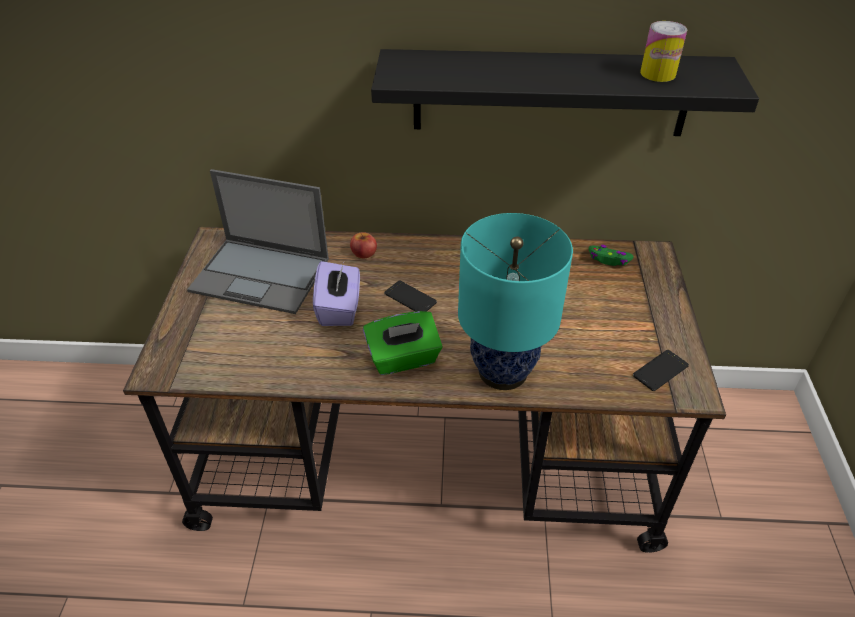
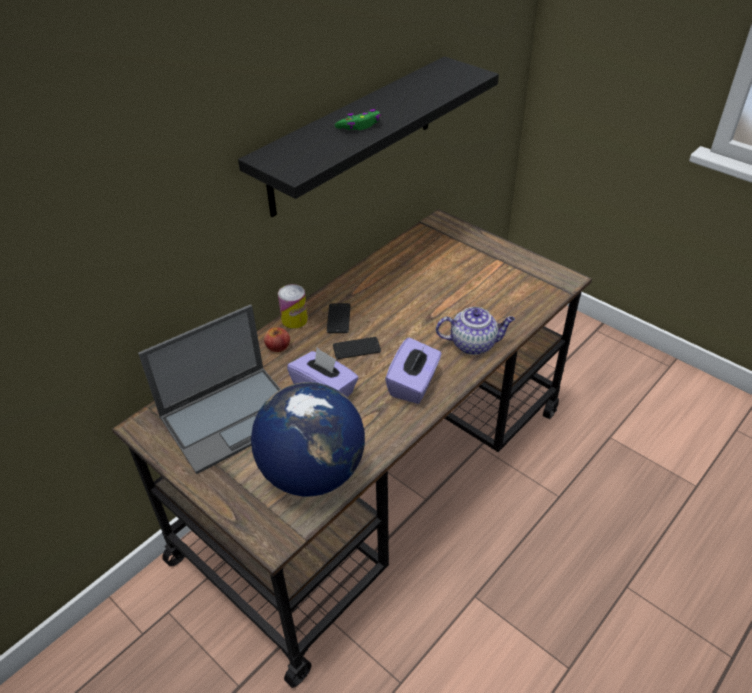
camera: 50 degrees left, 0 degrees up
(241, 353) = (312, 472): none -> globe
(403, 359) = (413, 384): green tissue box -> purple tissue box
(503, 371) = (474, 344): turquoise table lamp -> teapot
(609, 259) = (425, 241): green game controller -> green game controller (359, 126)
(658, 73) = (430, 85): can -> can (294, 319)
(660, 370) = (538, 280): phone -> phone (338, 318)

